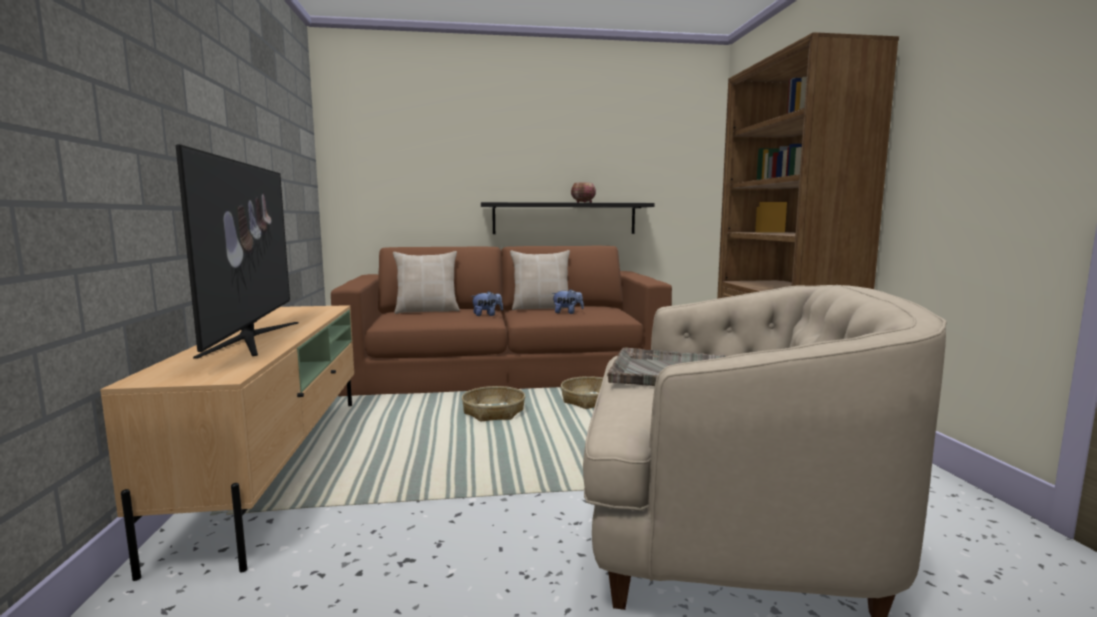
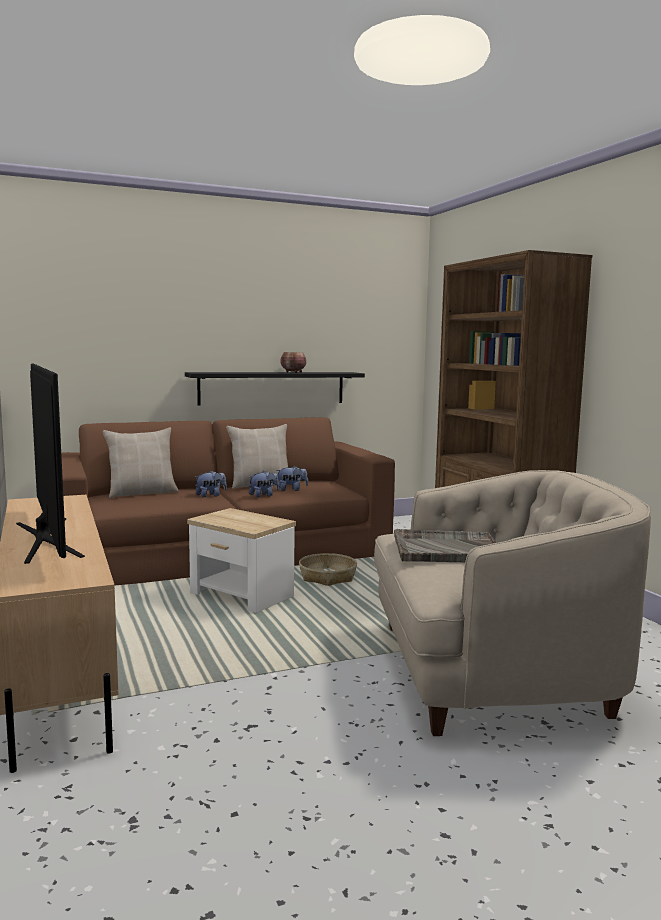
camera: 15 degrees left, 0 degrees up
(494, 412) = (241, 595): basket -> side table
(536, 317) = (263, 495): none -> plush toy

